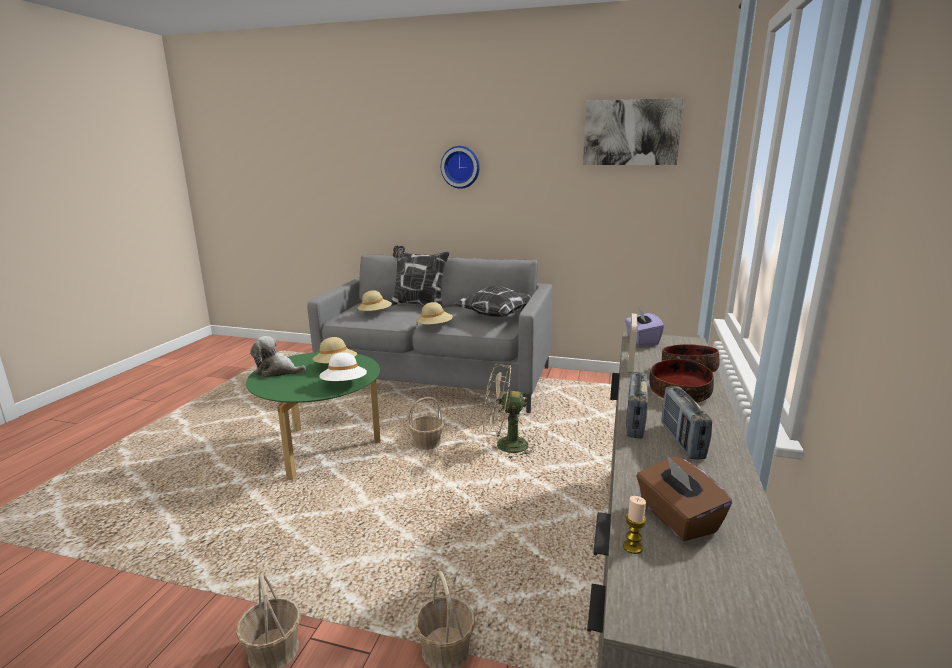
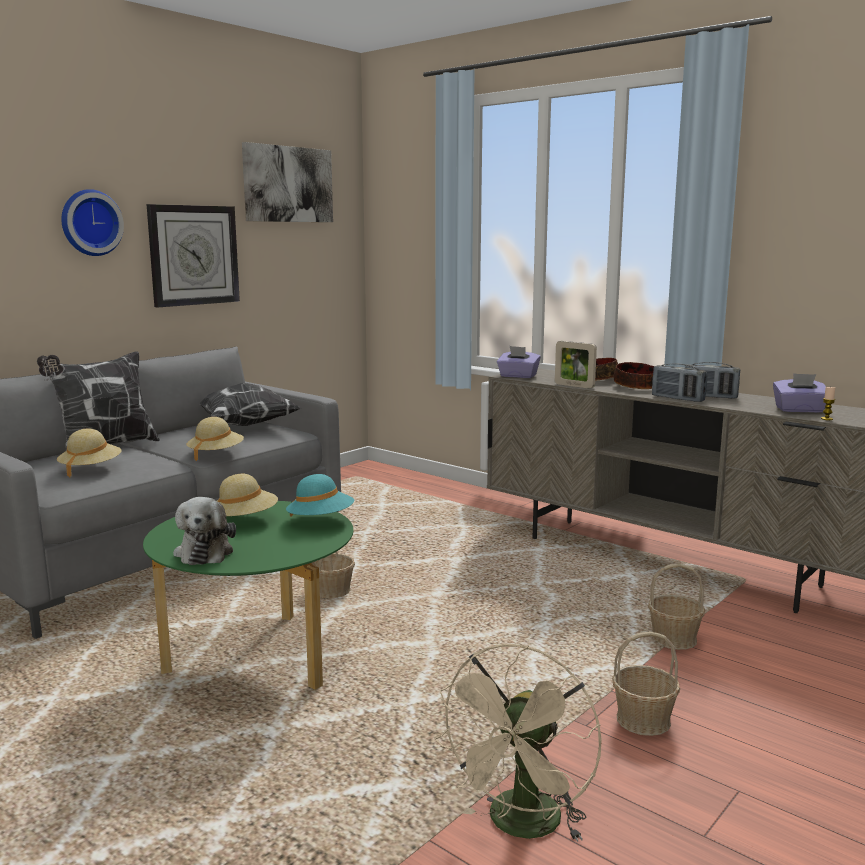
camera: 65 degrees left, 5 degrees down
(277, 371) = (205, 552): plush toy -> plush toy turned 45 degrees counterclockwise
(344, 384) = (321, 520): white hat -> turquoise hat
(504, 446) = (388, 556): beige fan -> beige fan (521, 827)
(533, 190) = (193, 255): none -> wall clock
(676, 518) = (799, 410): brown tissue box -> purple tissue box

